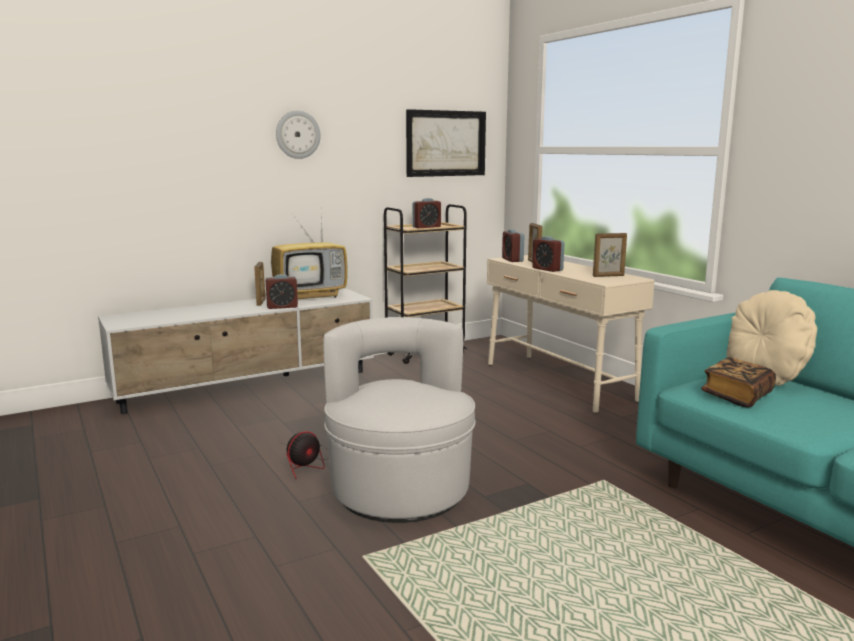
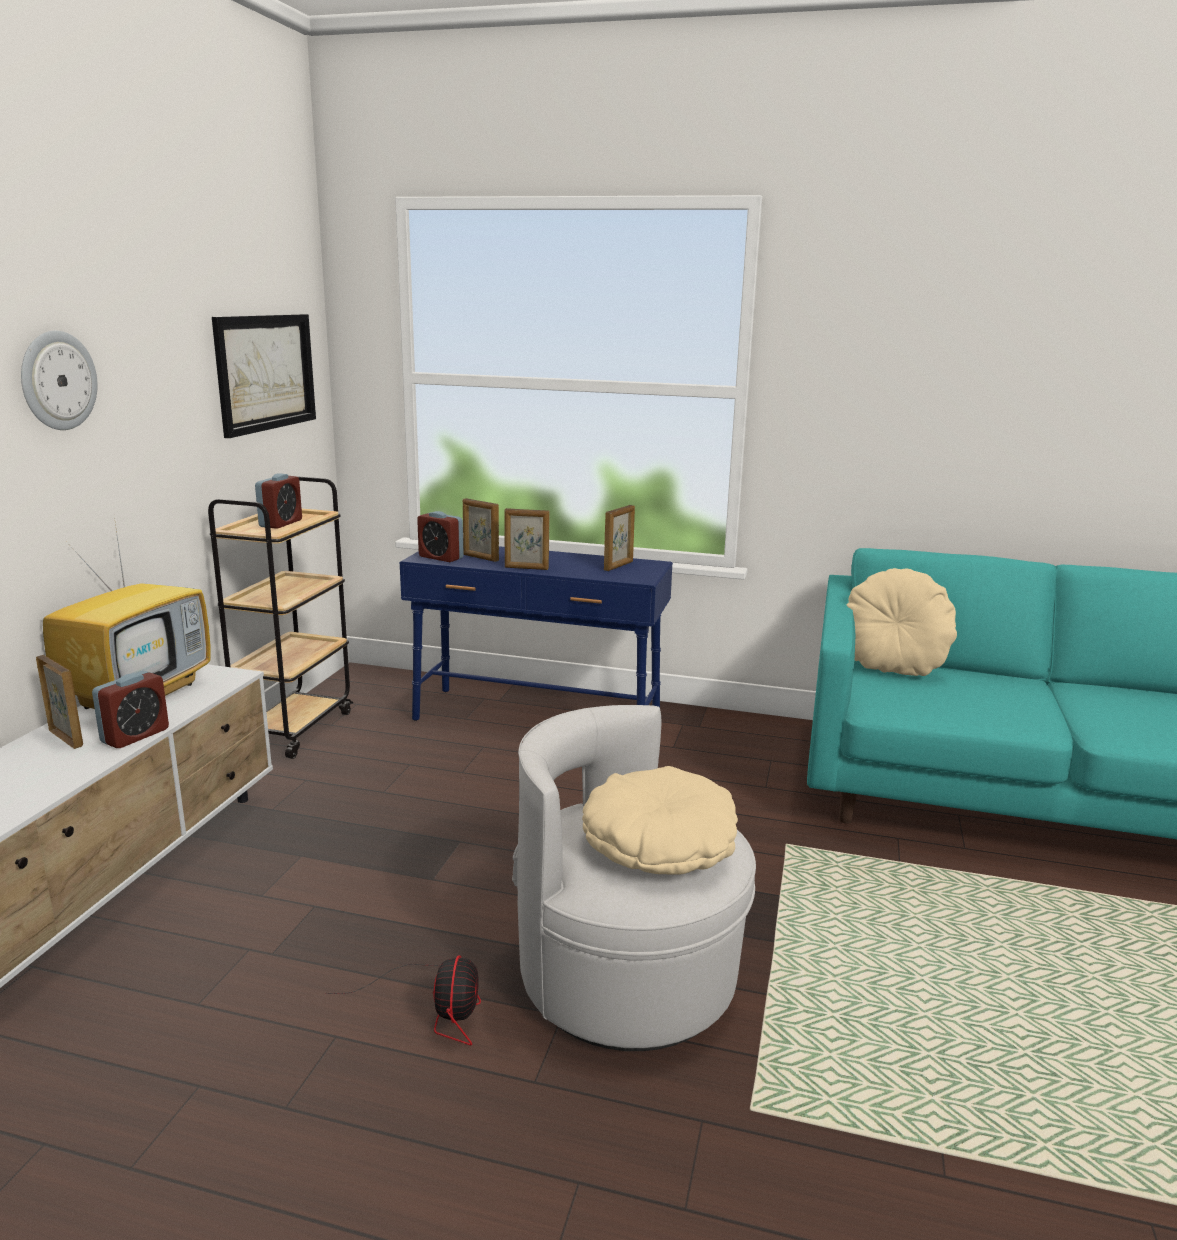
camera: 45 degrees left, 5 degrees up
(405, 396) = (657, 842): none -> beige pillow
(547, 269) = (526, 568): alarm clock -> picture frame
(557, 382) = (536, 720): beige console table -> blue console table
(737, 396) = (920, 702): book -> none

